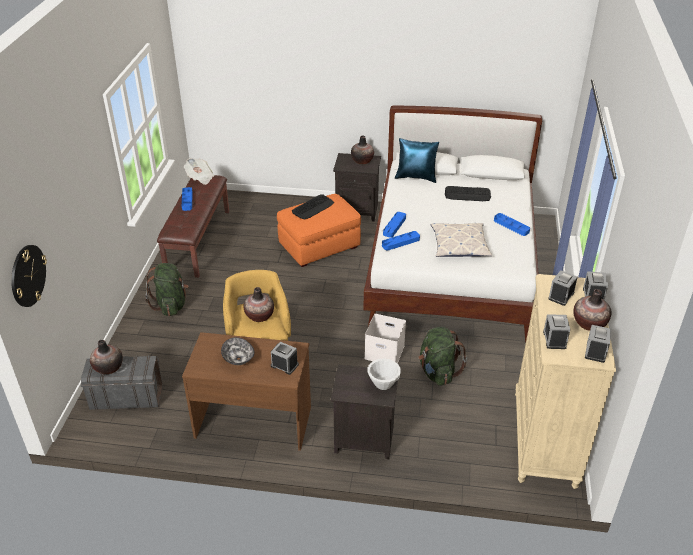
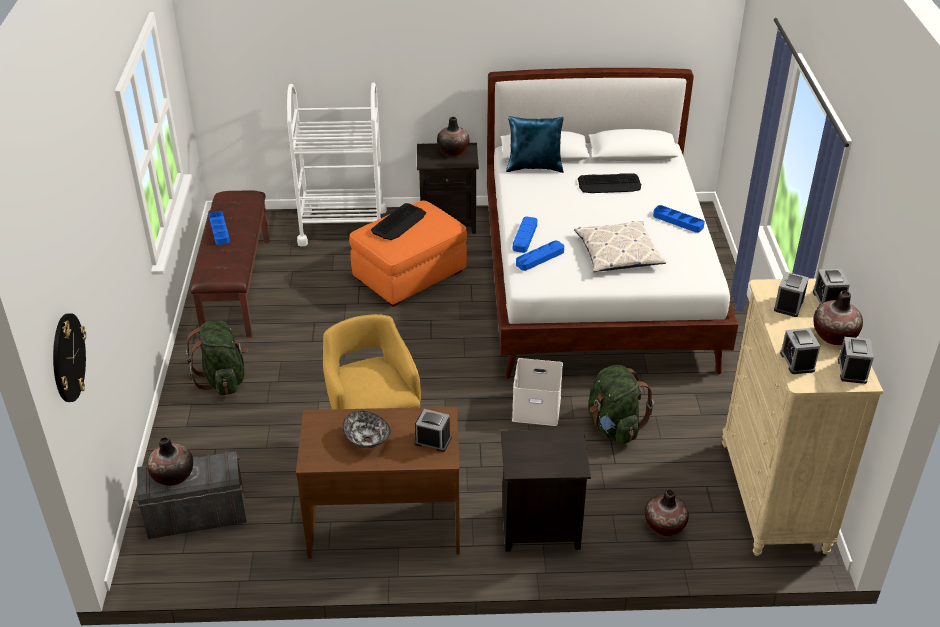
camera: 10 degrees left, 0 degrees up
(200, 178) = (228, 196): newspaper -> none
(259, 316) = (375, 378): vase -> vase (664, 526)
(282, 207) = (343, 227): none -> white cart
(383, 384) = (568, 449): white bowl -> none

